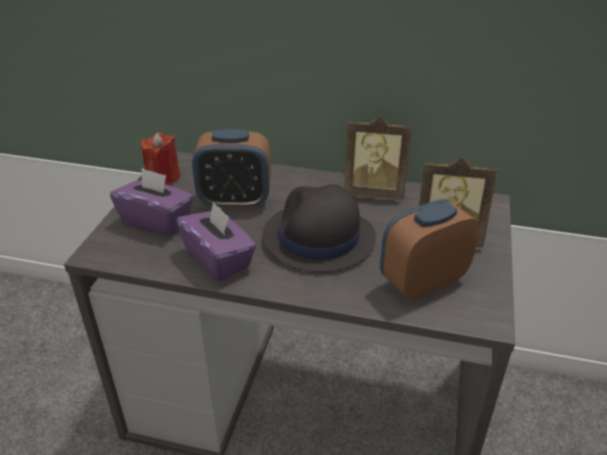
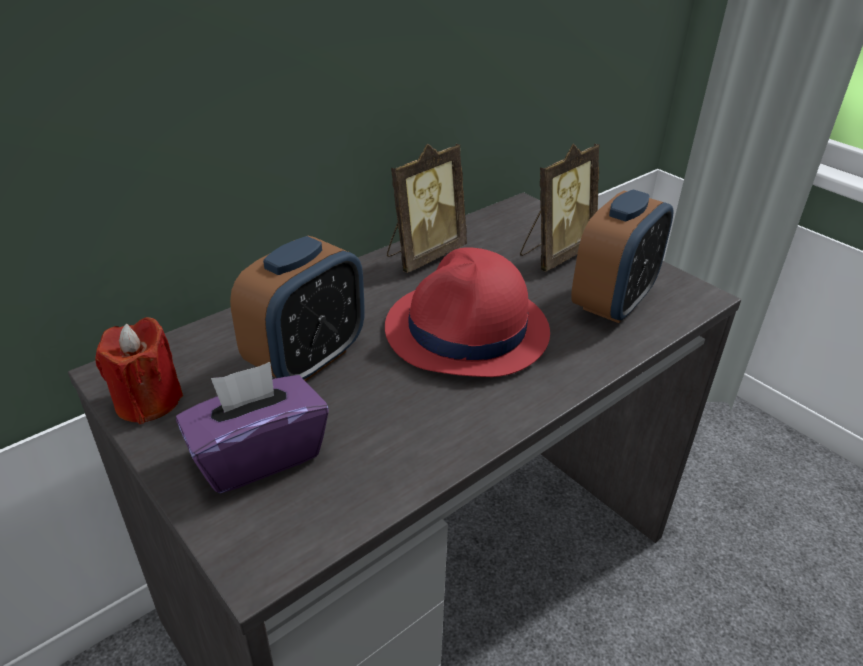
camera: 55 degrees left, 0 degrees up
(219, 259) = (423, 430): purple tissue box -> none
(318, 238) = (467, 331): black hat -> red hat
(422, 282) = (613, 302): alarm clock -> alarm clock turned 150 degrees counterclockwise

